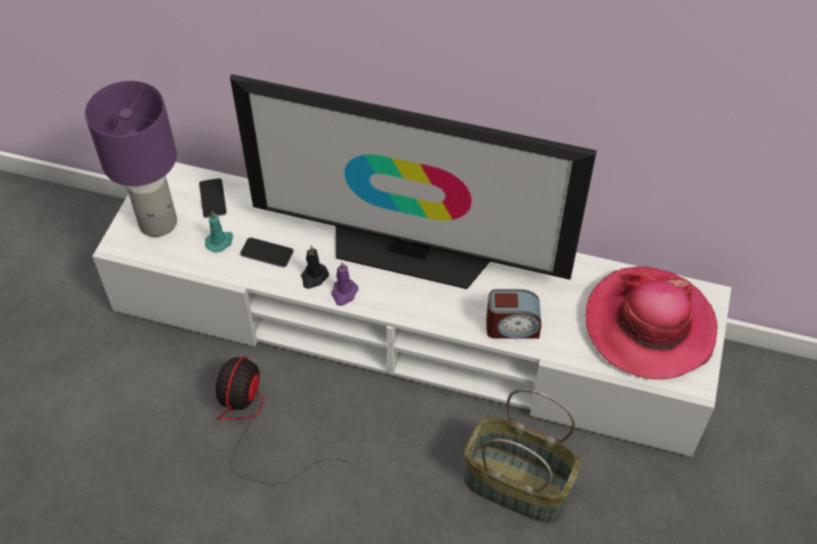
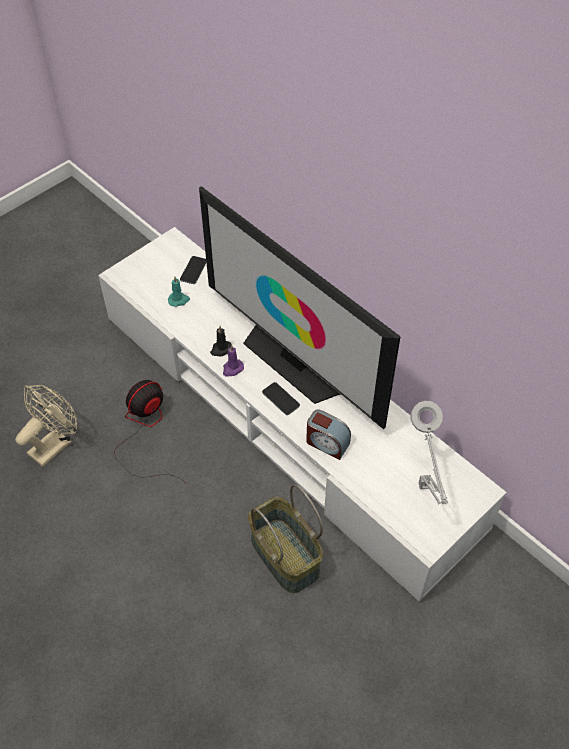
camera: 30 degrees right, 0 degrees up
(147, 498) = (55, 444): none -> beige fan
(159, 222) = (151, 271): purple table lamp -> none
(267, 253) = (202, 320): phone -> phone (280, 399)
(649, 326) = (424, 489): hat -> grey table lamp

